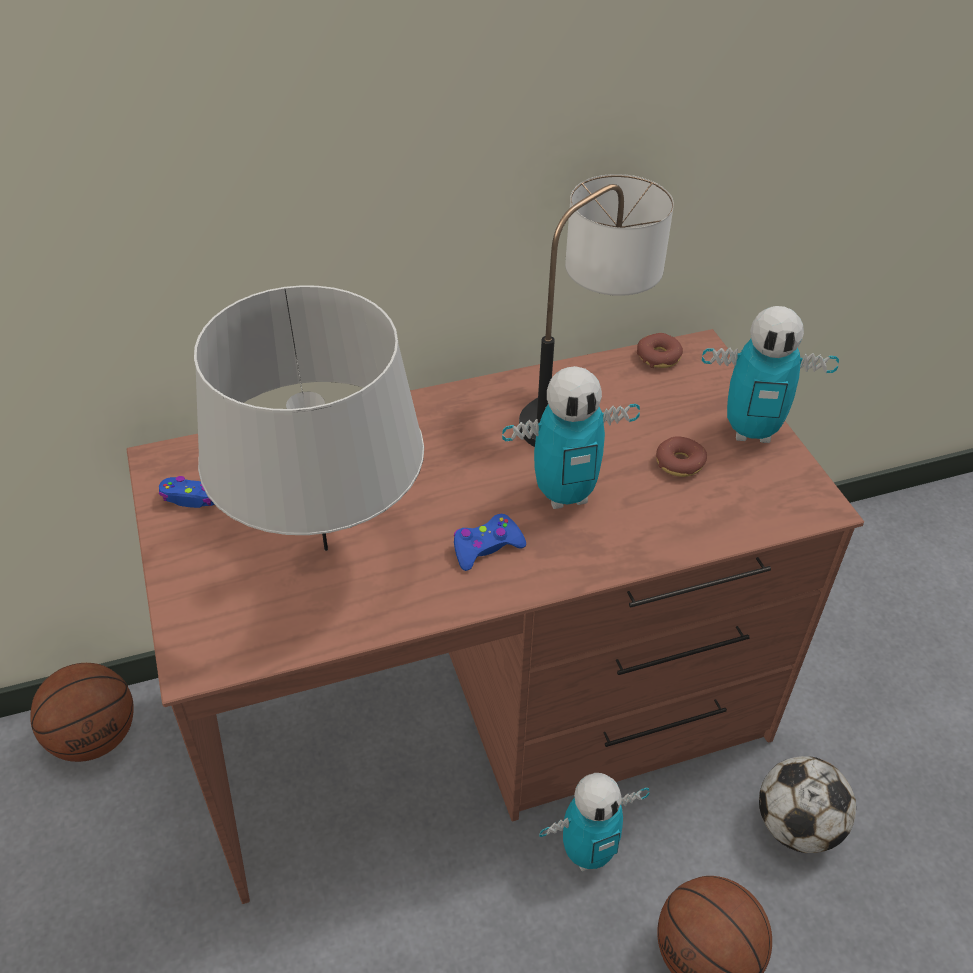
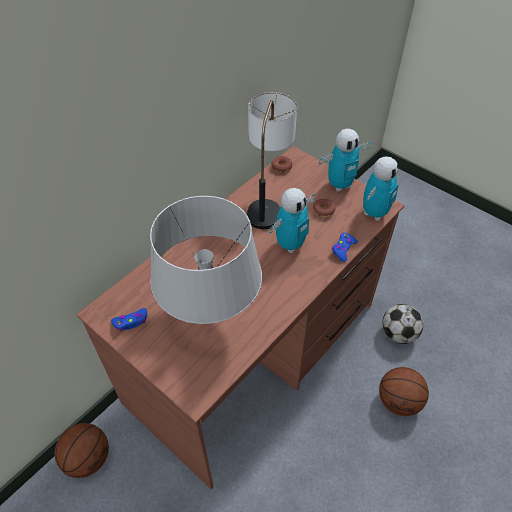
camera: 30 degrees left, 5 degrees up
(486, 547) = (277, 282): blue game controller -> blue game controller (343, 249)
(588, 852) = (333, 386): toy robot -> toy robot (374, 213)

